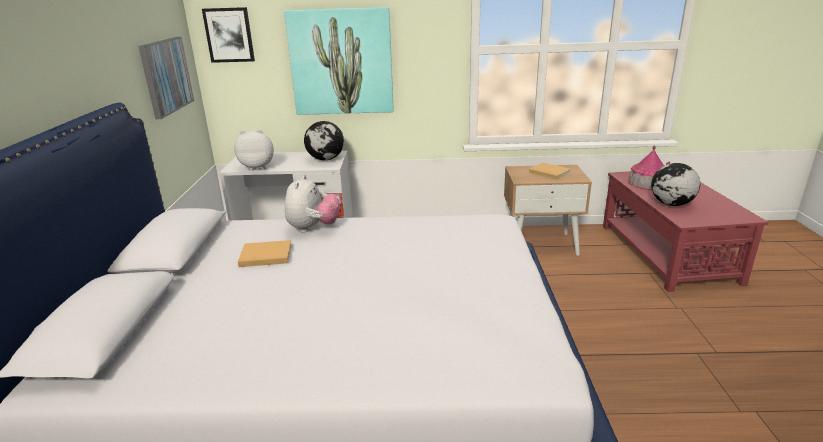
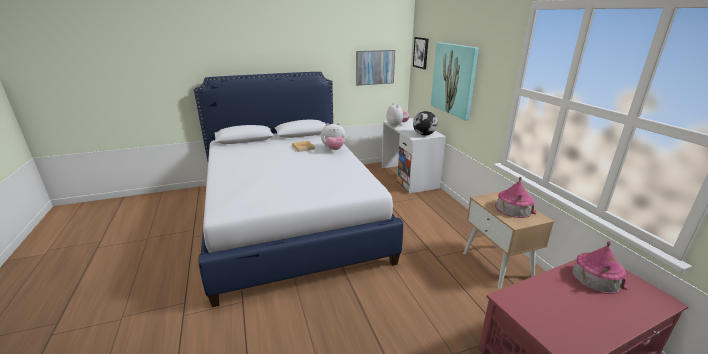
camera: 70 degrees right, 0 degrees up
(548, 172) = (513, 208): beige book -> toy house
(670, 204) = (545, 291): globe -> none

